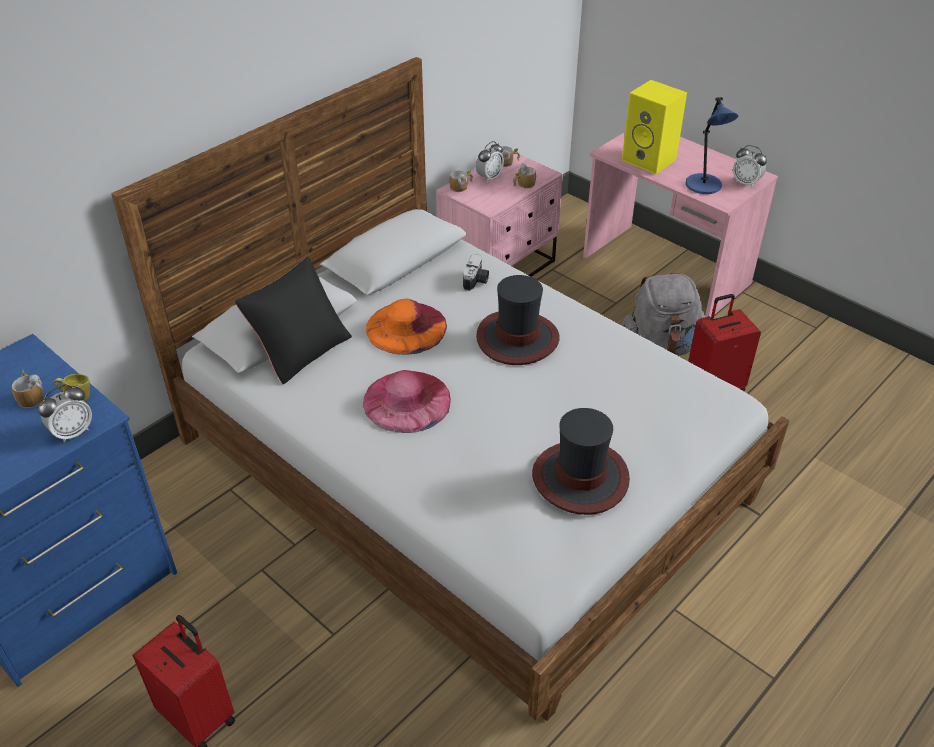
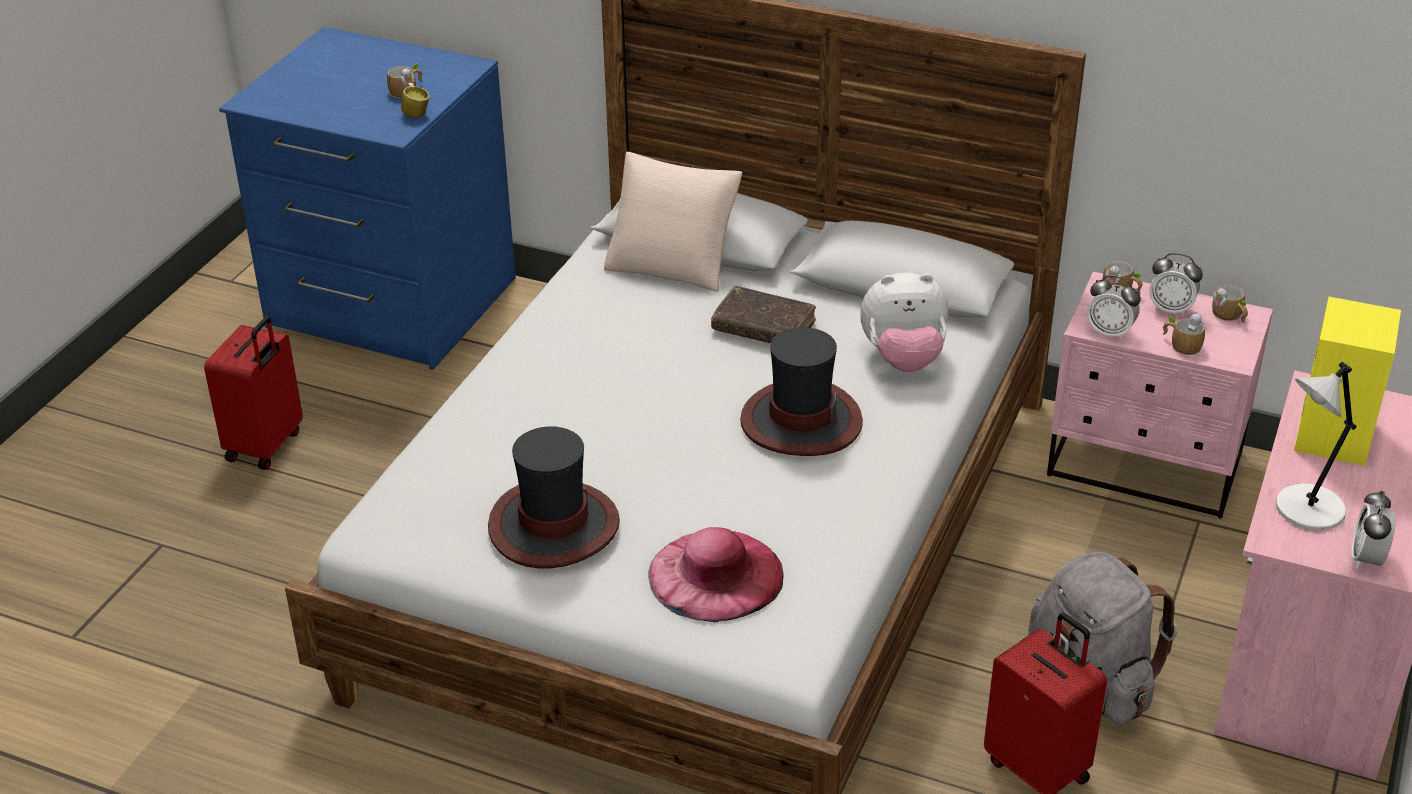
camera: 70 degrees right, 5 degrees down
(73, 432) = (368, 127): alarm clock -> alarm clock (1110, 332)
(300, 349) = (673, 263): black pillow -> beige pillow
(406, 327) = (763, 327): orange hat -> brown book
(407, 401) = (624, 362): pink hat -> pink hat (715, 574)
(476, 281) = (903, 359): camera -> plush toy
(704, 186) = (1306, 510): blue table lamp -> grey table lamp

